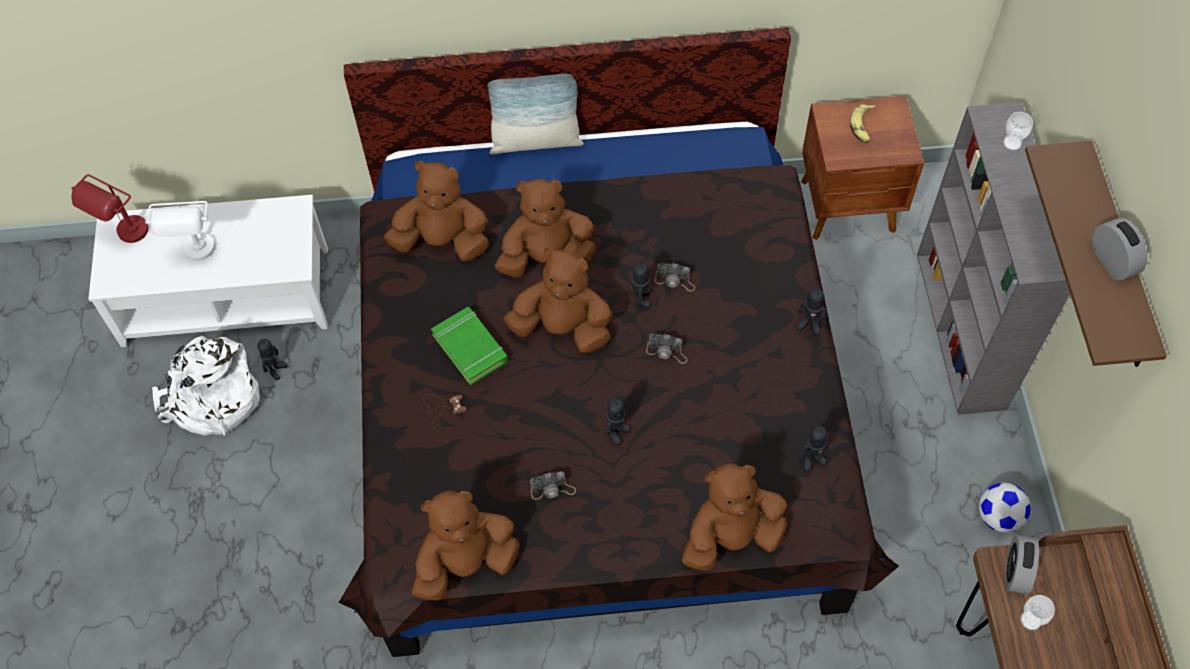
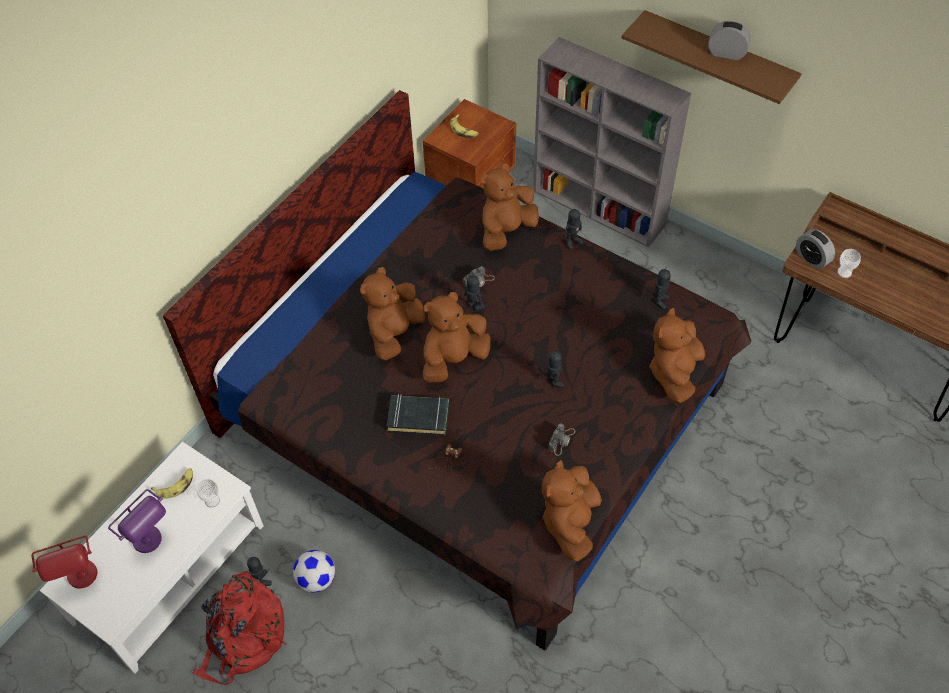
camera: 50 degrees left, 5 degrees down
(199, 256) = (155, 544): white table lamp -> purple table lamp
(212, 399) = (243, 638): white backpack -> red backpack
(266, 225) = (176, 485): none -> banana
(442, 241) = (322, 379): brown plush toy -> brown plush toy (506, 230)
(470, 348) = (418, 417): green book -> black book
(535, 140) = (300, 282): pillow -> none
(667, 352) = (523, 319): camera -> none
(998, 517) = (725, 275): football -> football (317, 579)
(1012, 143) = (581, 58): cup -> cup (212, 500)

